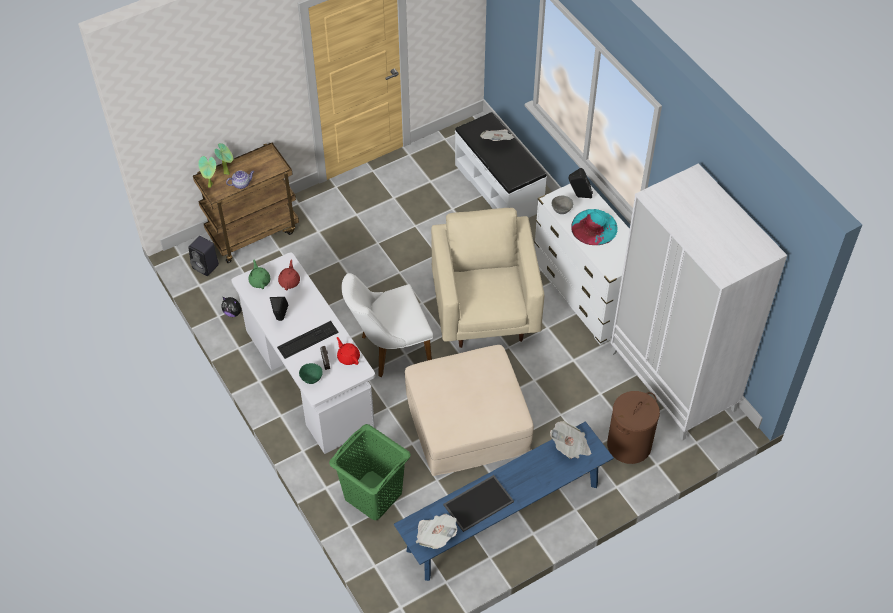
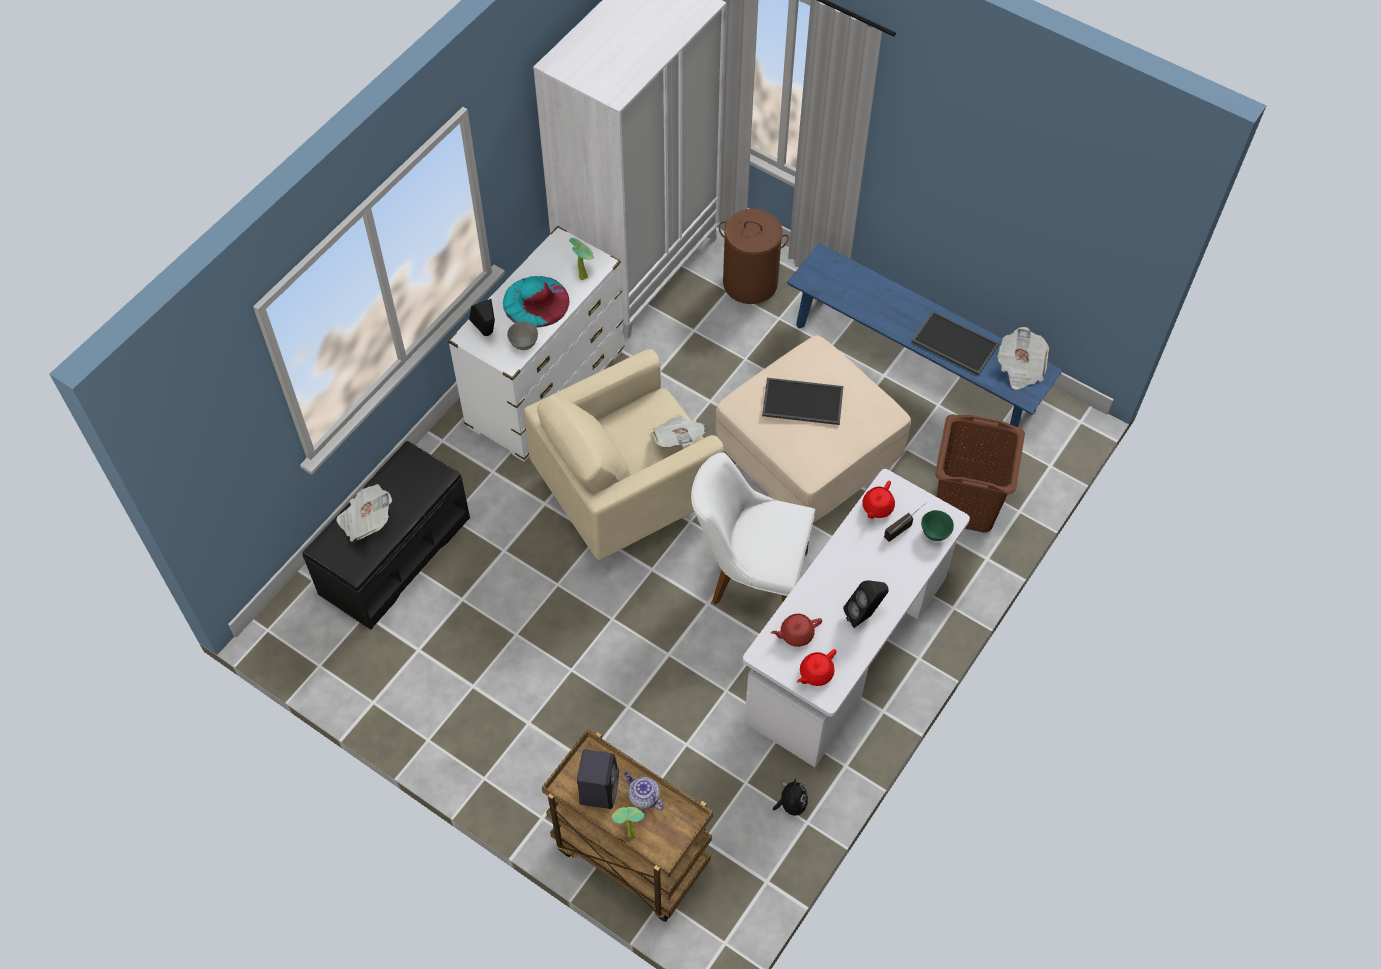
camera: 115 degrees left, 5 degrees up
(206, 266) = (728, 890): black speaker -> black speaker (598, 788)
(211, 186) = (668, 842): potted plant -> potted plant (584, 276)
(260, 281) = (815, 673): green teapot -> red teapot
(308, 340) = (878, 566): keyboard -> none
(373, 494) = (965, 505): green laundry basket -> brown laundry basket
(389, 350) = (749, 576): white chair -> white chair turned 150 degrees clockwise
(474, 385) = (801, 402): none -> tray
(499, 187) = (394, 555): white bench -> black bench
(570, 447) = (829, 284): newspaper -> newspaper (678, 439)

